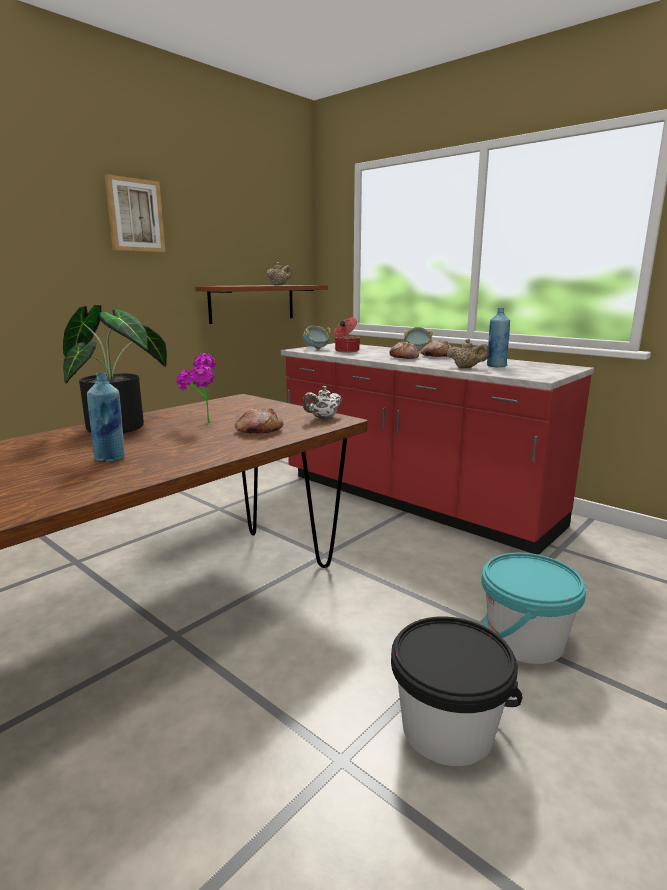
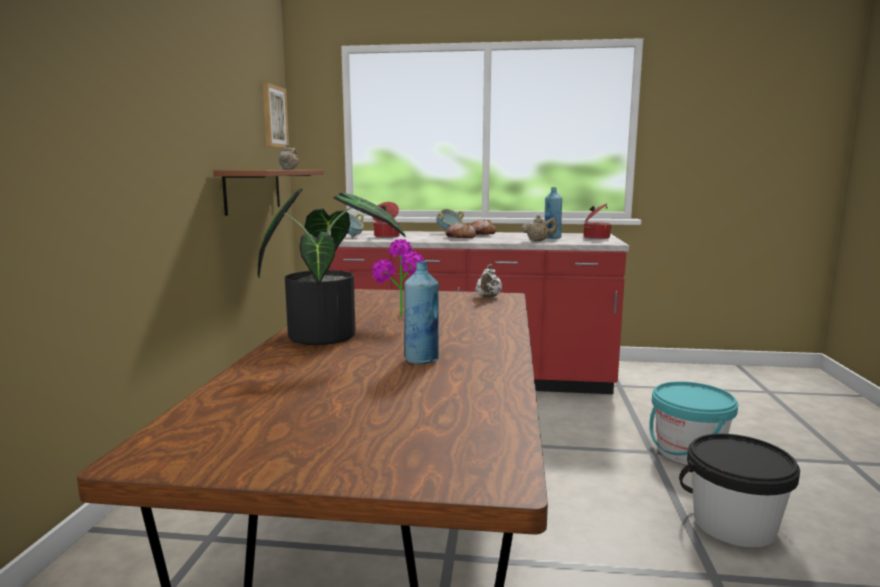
camera: 35 degrees left, 5 degrees down
(135, 215) = (165, 81): picture -> picture (274, 116)
(258, 430) = (469, 314): bread -> none
(548, 370) = (595, 238): none -> cooking pot

